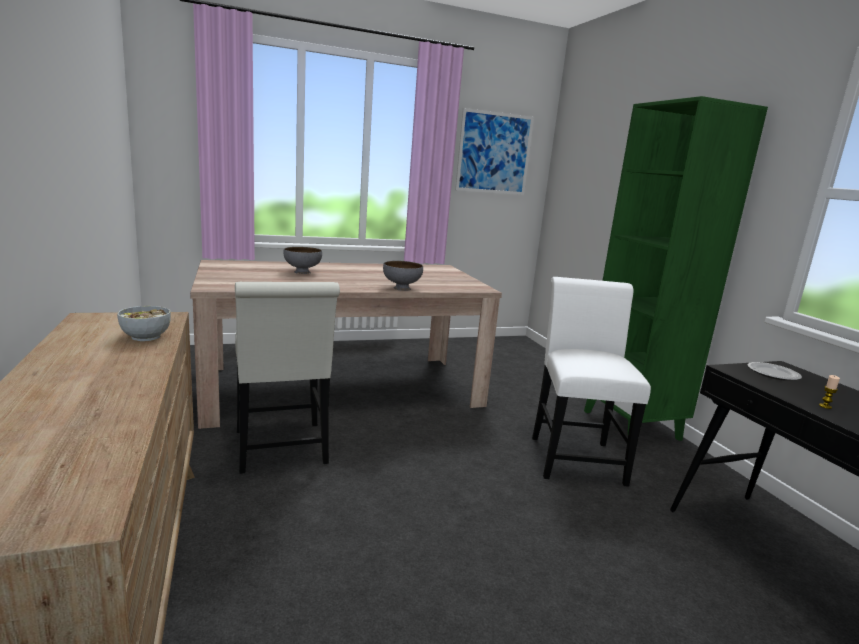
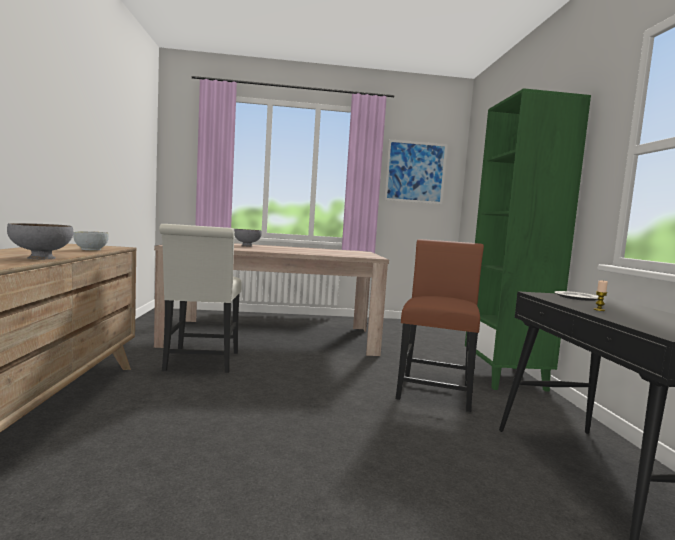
camera: 15 degrees right, 10 degrees down
(401, 288) = (309, 253): grey bowl -> grey bowl (41, 258)
(574, 456) = (435, 389): white chair -> brown chair

